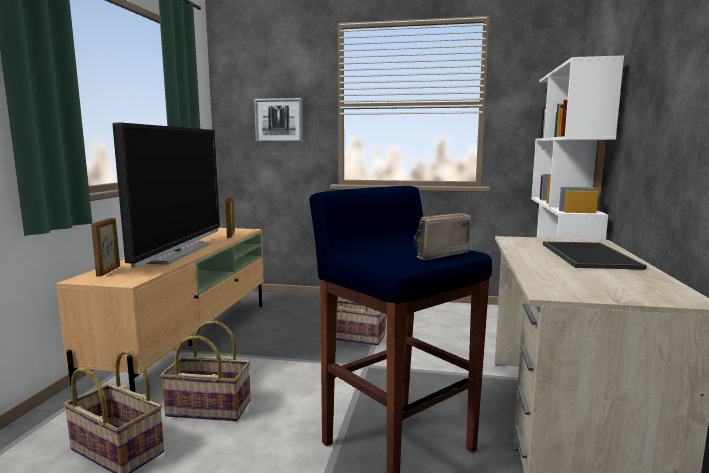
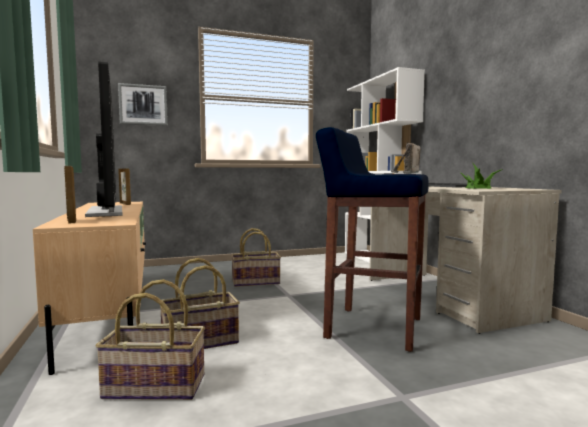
camera: 30 degrees left, 5 degrees down
(598, 277) = (478, 188): none -> potted plant

